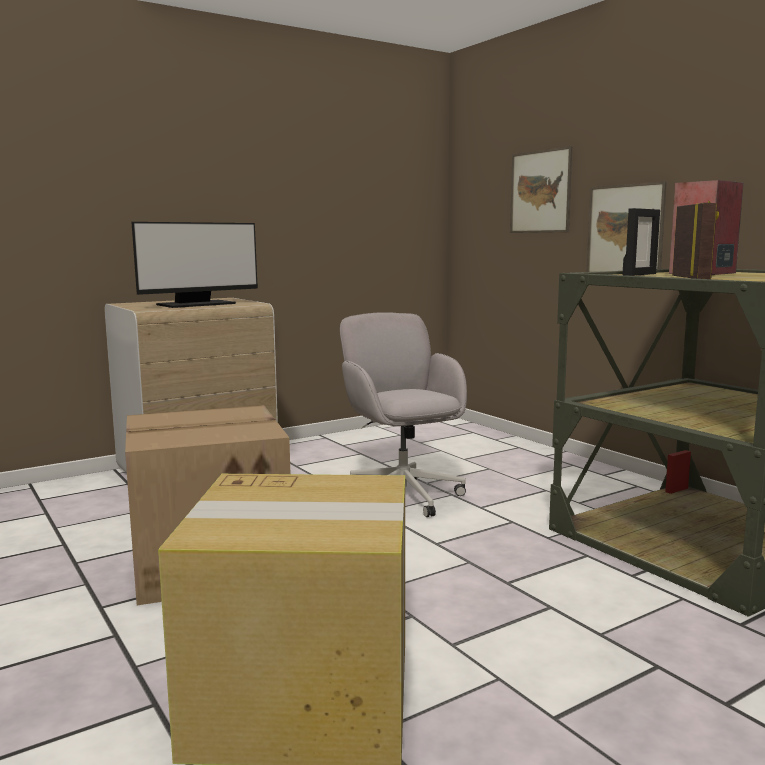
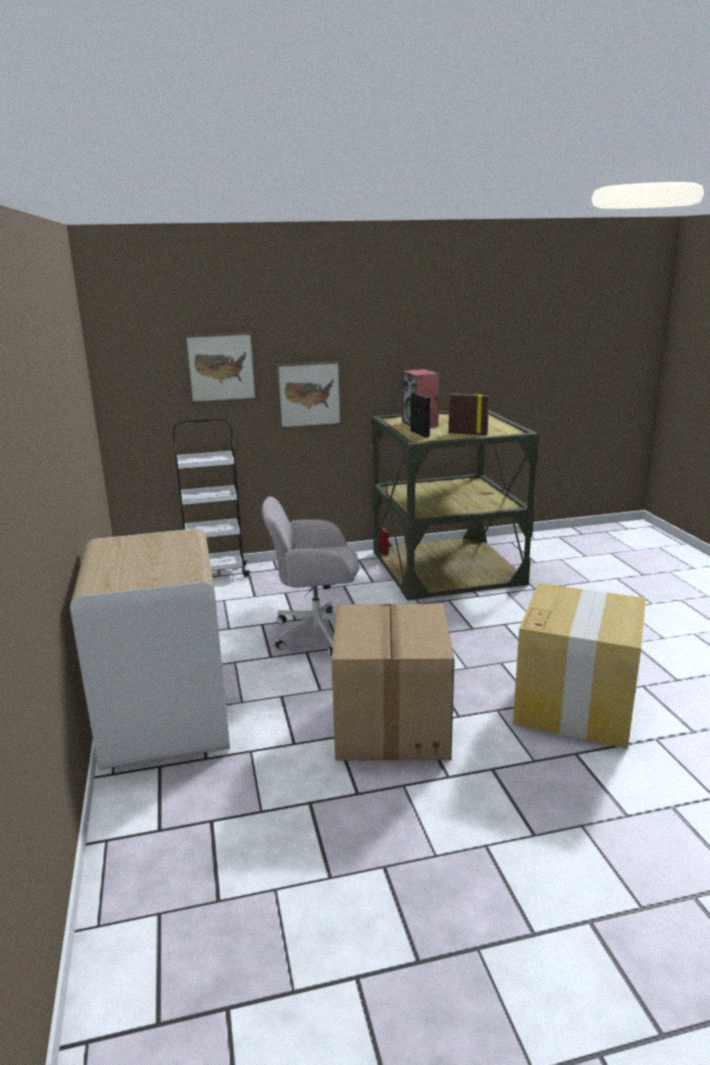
camera: 70 degrees left, 10 degrees up
(197, 304) = (168, 554): monitor -> none
(497, 438) = (217, 574): none -> white cart

